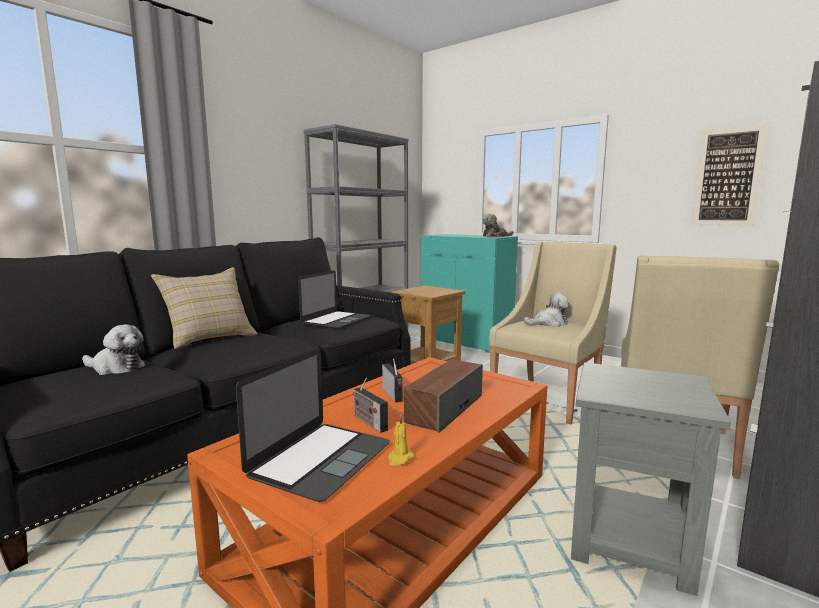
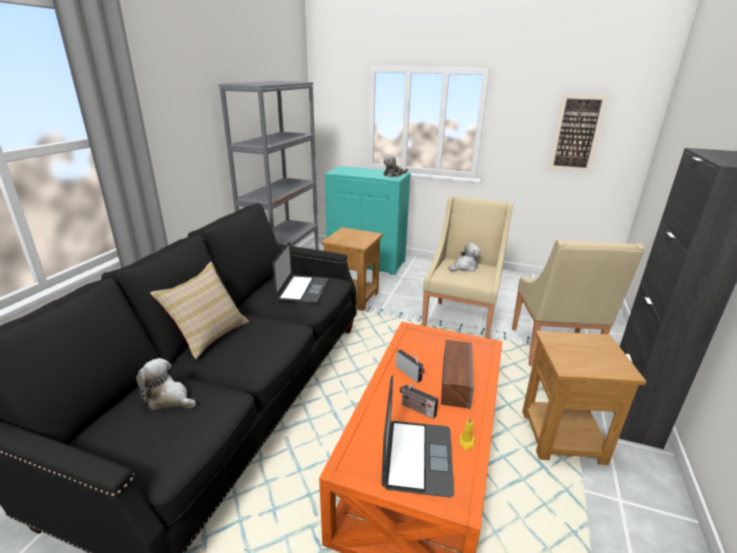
camera: 20 degrees left, 15 degrees up
(115, 368) = (168, 398): plush toy -> plush toy turned 150 degrees counterclockwise
(627, 541) = (561, 436): grey side table -> brown side table

